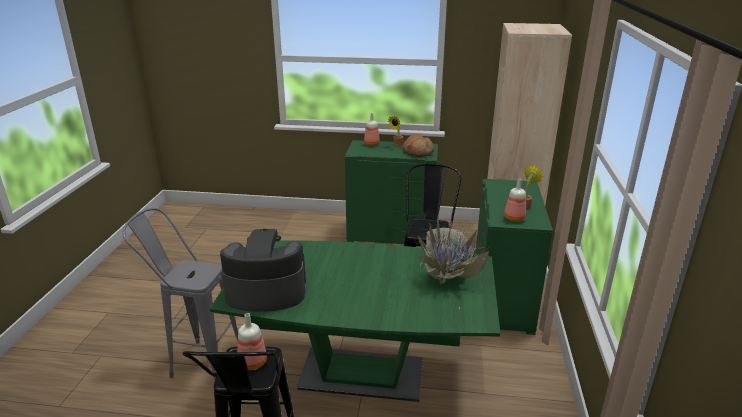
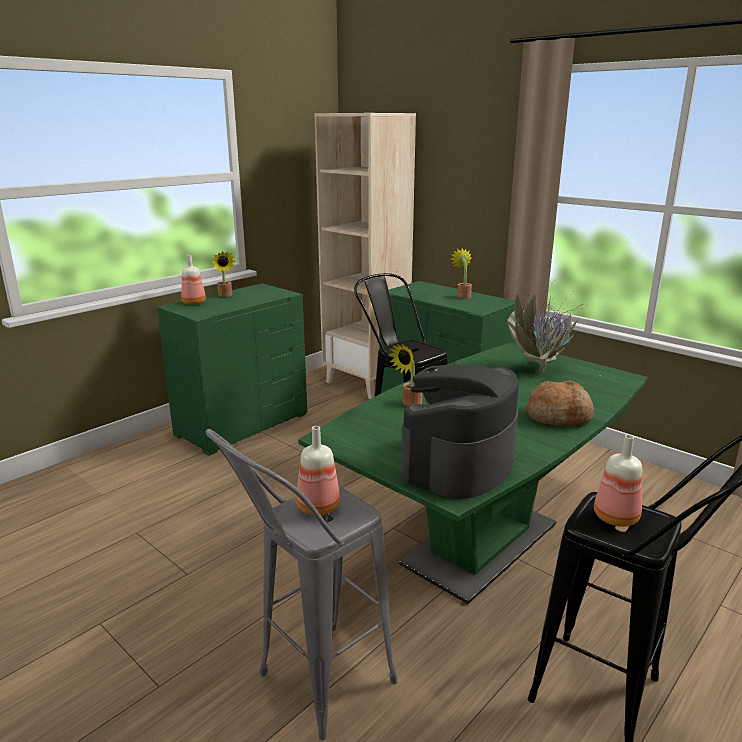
camera: 55 degrees left, 5 degrees down
(330, 254) = (409, 403): none -> potted plant
(418, 152) = (265, 293): bread -> bread (559, 416)
(513, 219) = (481, 305): bottle -> bottle (318, 508)

